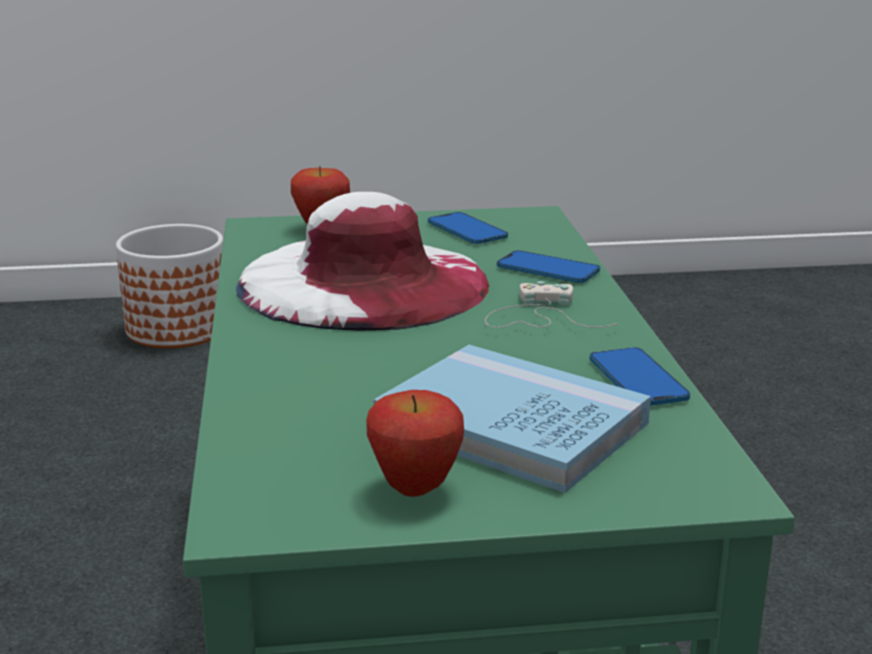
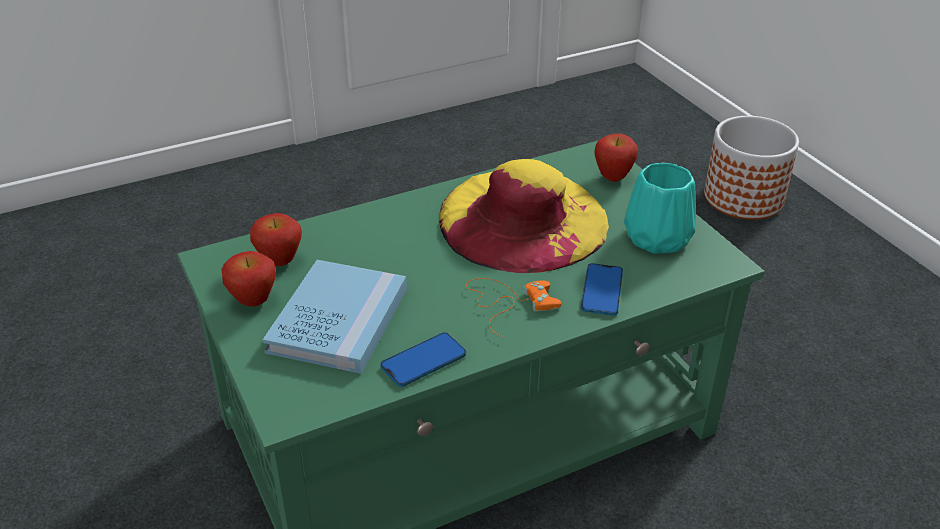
camera: 70 degrees right, 15 degrees up
(315, 455) = (280, 262): none -> apple
(363, 282) = (522, 219): white hat -> yellow hat
(467, 230) = (659, 238): phone -> turquoise vase
(538, 316) = (508, 302): white game controller -> orange game controller

